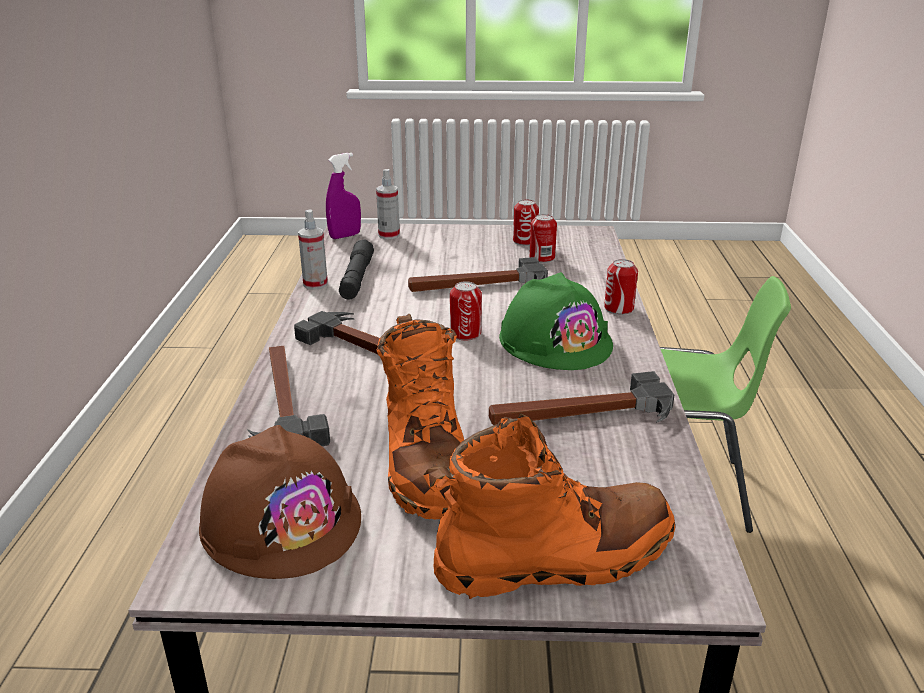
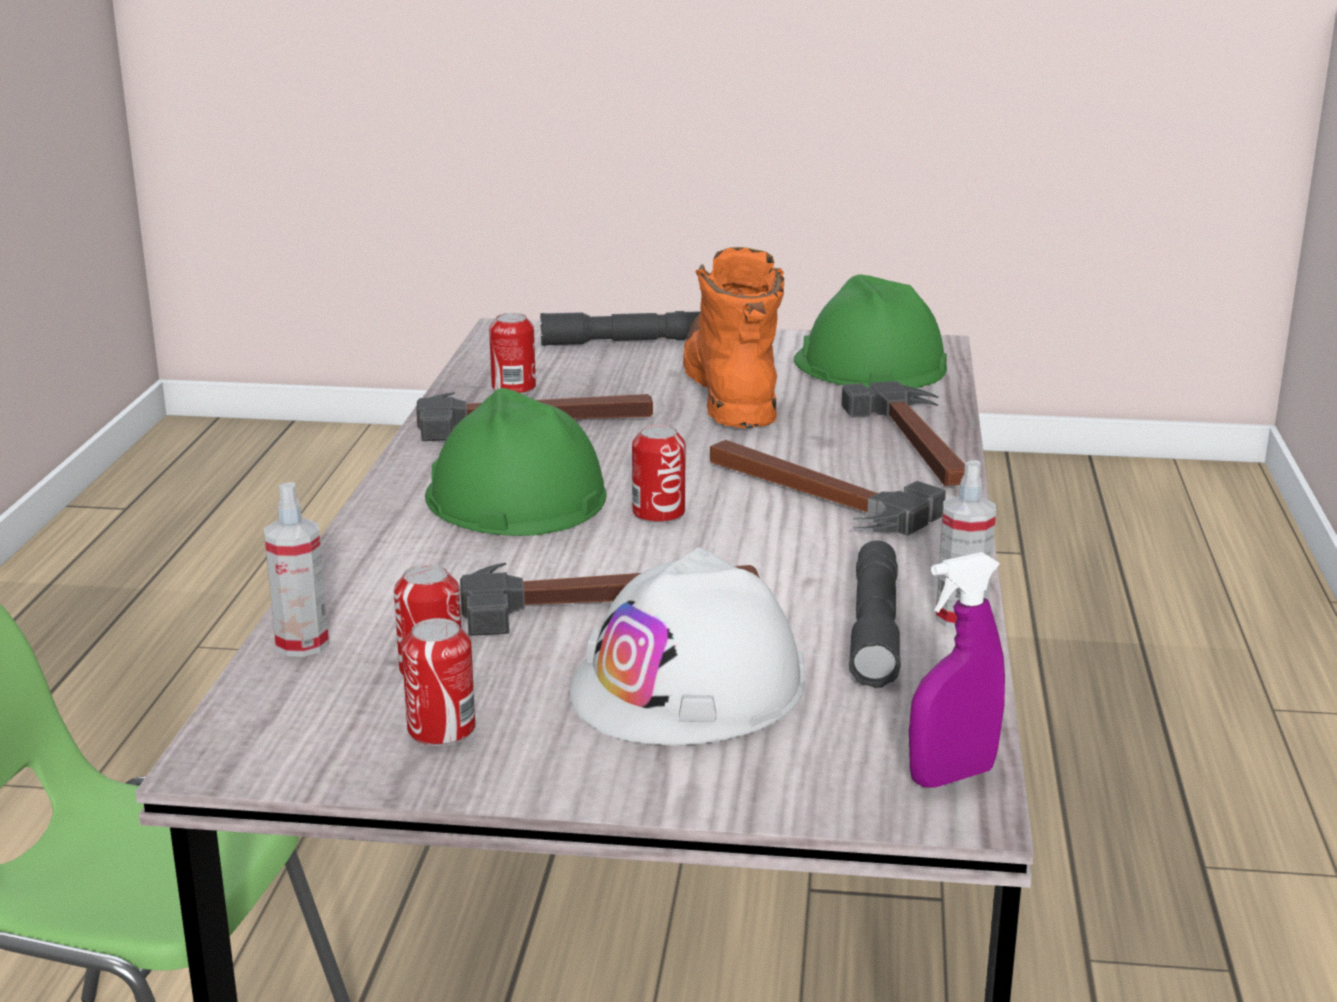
camera: 175 degrees left, 5 degrees down
(281, 520) = (869, 365): brown hard hat -> green hard hat
(389, 235) = (822, 772): spray bottle -> spray bottle (302, 644)
(437, 256) = (689, 687): none -> white hard hat
(555, 558) = (621, 342): orange boot -> grey flashlight
(618, 308) = (364, 544): can -> can (513, 388)

